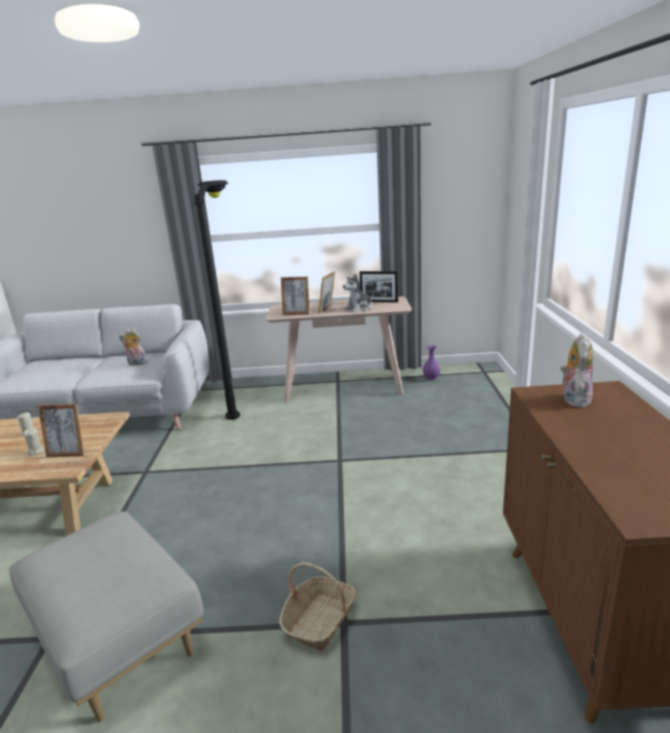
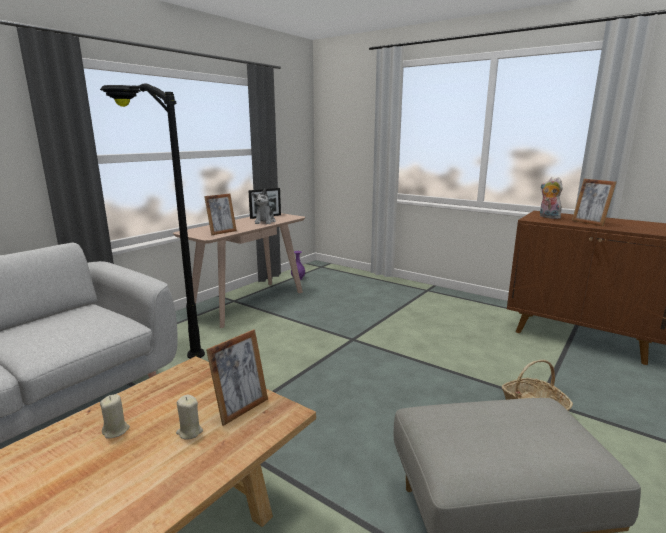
camera: 55 degrees left, 5 degrees down
(136, 364) = (77, 323): plush toy -> none
(328, 310) = (242, 226): picture frame -> picture frame (589, 223)

